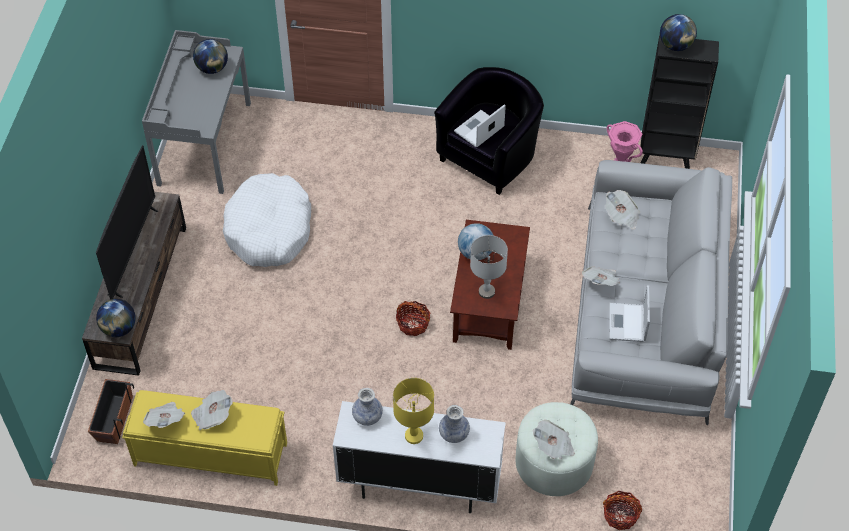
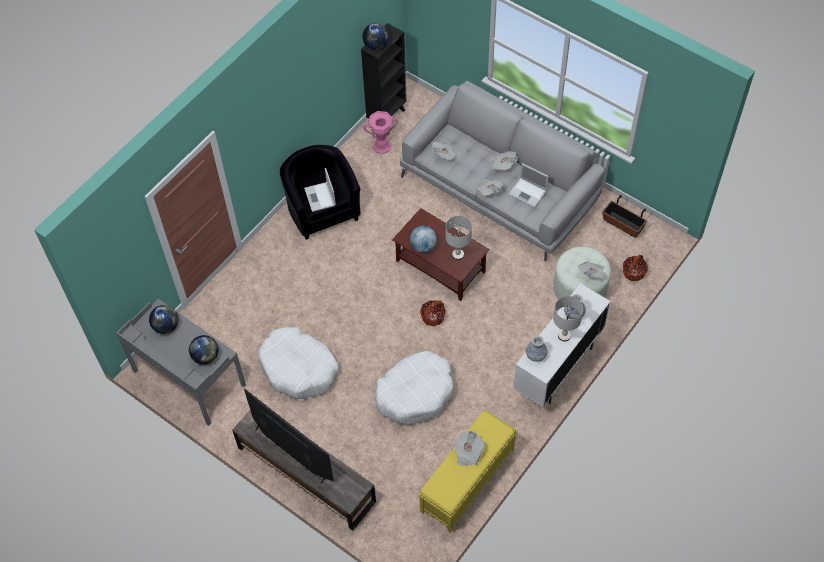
camera: 60 degrees left, 5 degrees up
(114, 419) = (404, 531): planter -> planter (622, 224)
(119, 329) = (356, 486): globe -> globe (206, 357)
(166, 420) = (455, 483): newspaper -> newspaper (502, 165)
(299, 351) = (415, 393): none -> white dog bed
(414, 436) = (564, 336): yellow table lamp -> grey table lamp

